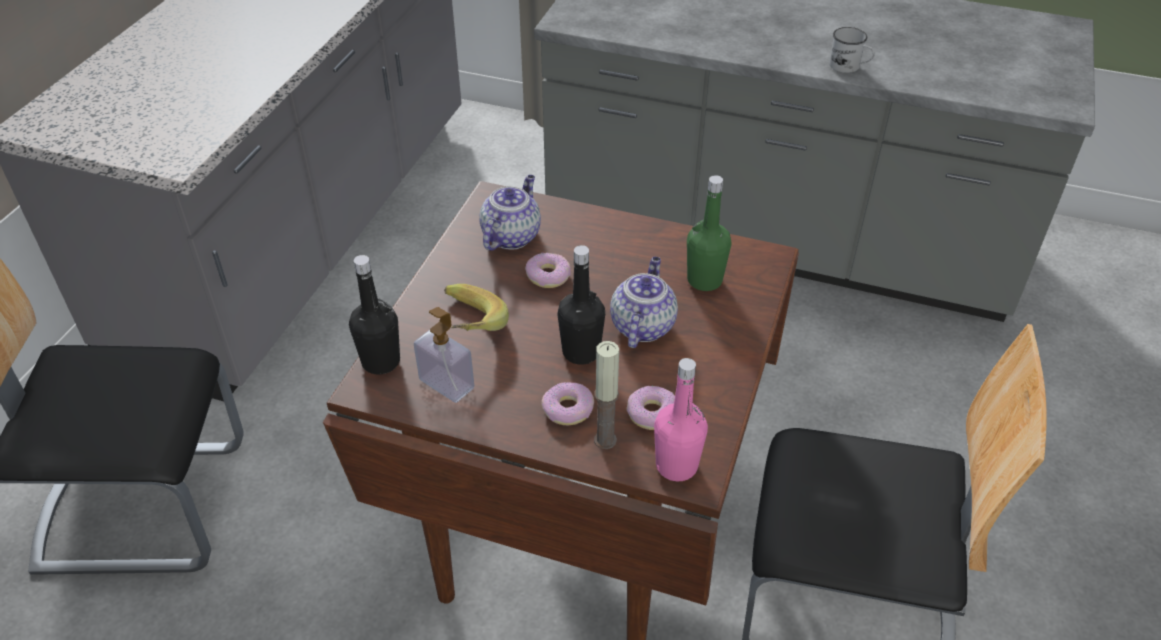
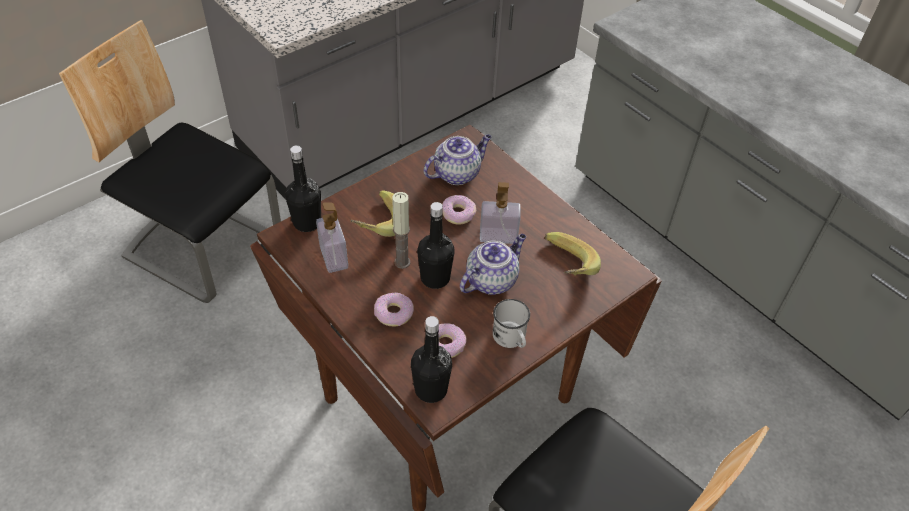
camera: 30 degrees right, 5 degrees up
(605, 440) = (400, 347): candle -> candle (402, 262)
(610, 279) = (498, 236): none -> soap dispenser
(676, 466) = (431, 389): pink bottle -> black bottle
(704, 280) = (564, 268): green bottle -> banana
(849, 66) = (823, 148): white mug -> white mug (511, 339)

